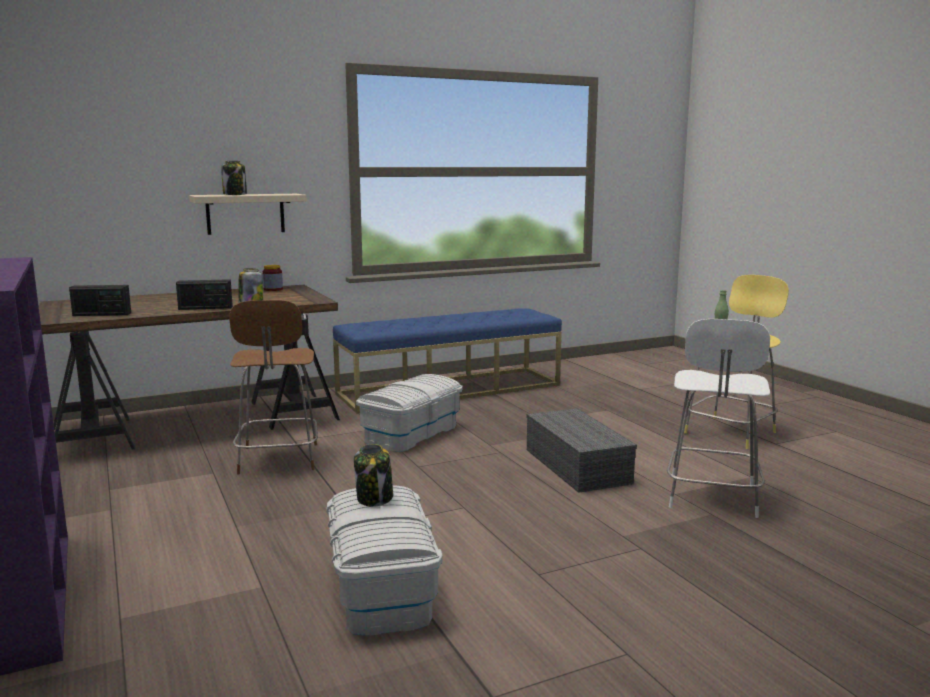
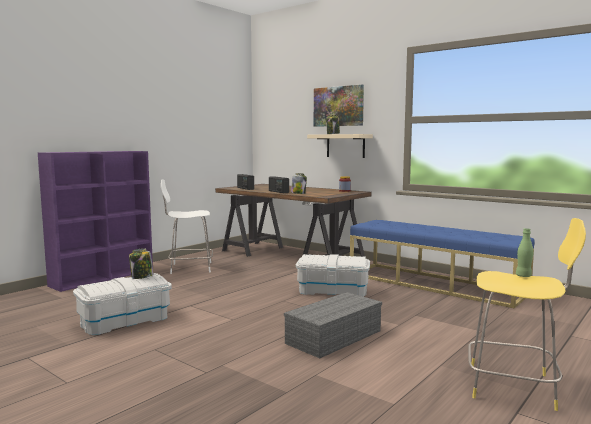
camera: 65 degrees right, 5 degrees down
(225, 145) = (338, 106): none -> picture
(278, 460) = (260, 276): brown stool -> none
(712, 497) = (322, 389): white stool -> white stool (189, 268)

